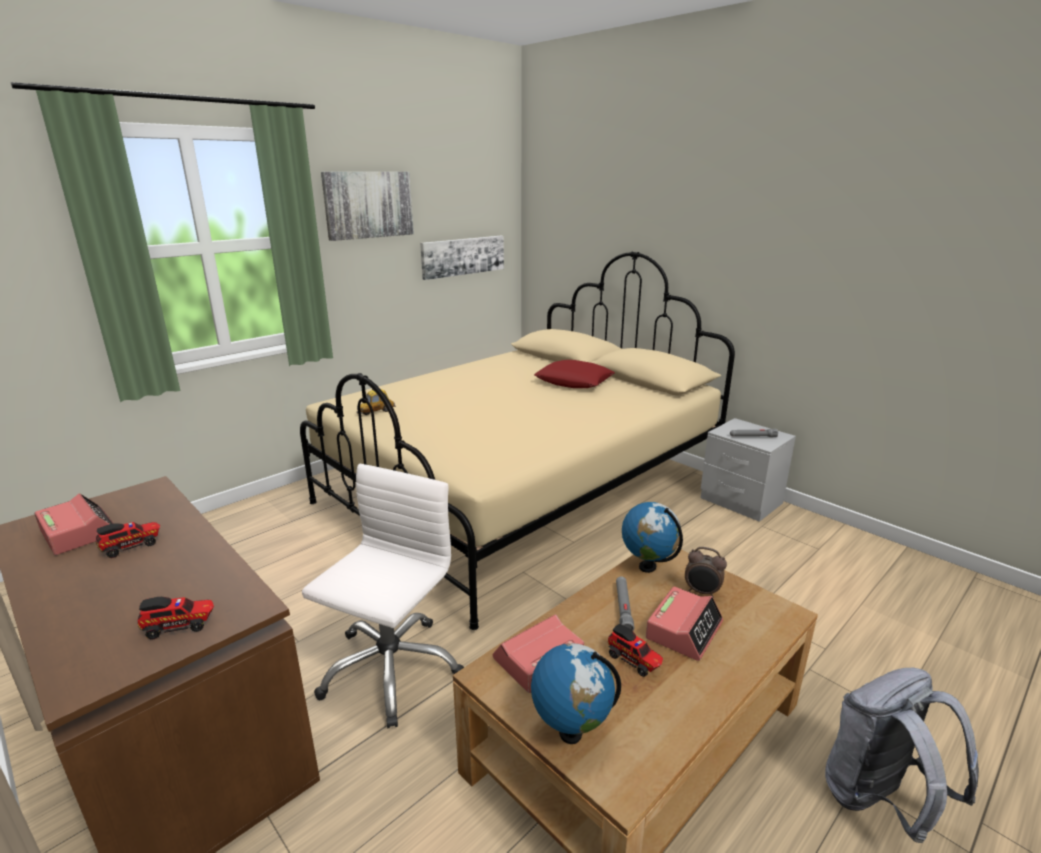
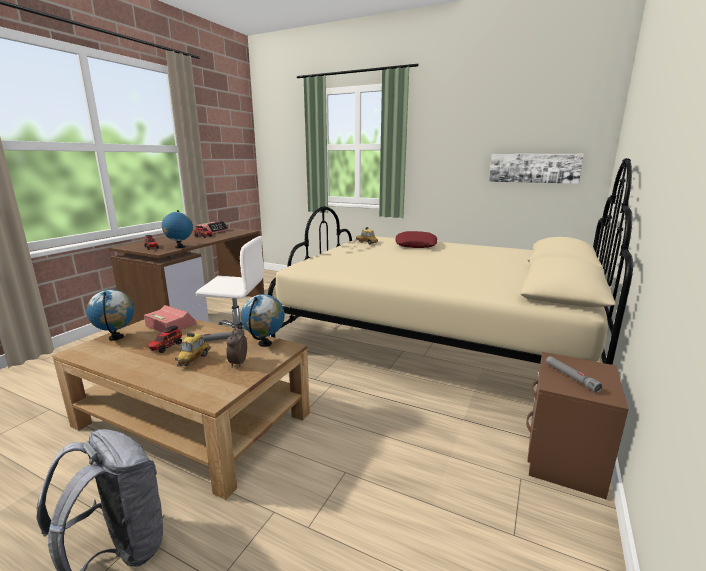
camera: 70 degrees right, 5 degrees down
(229, 579) = (180, 247): none -> globe
(368, 205) = (454, 125): picture -> none
(574, 381) = (497, 268): red pillow -> red pillow (416, 245)
(684, 630) = (194, 359): alarm clock -> toy car
(741, 501) = (564, 459): grey nightstand -> brown nightstand

